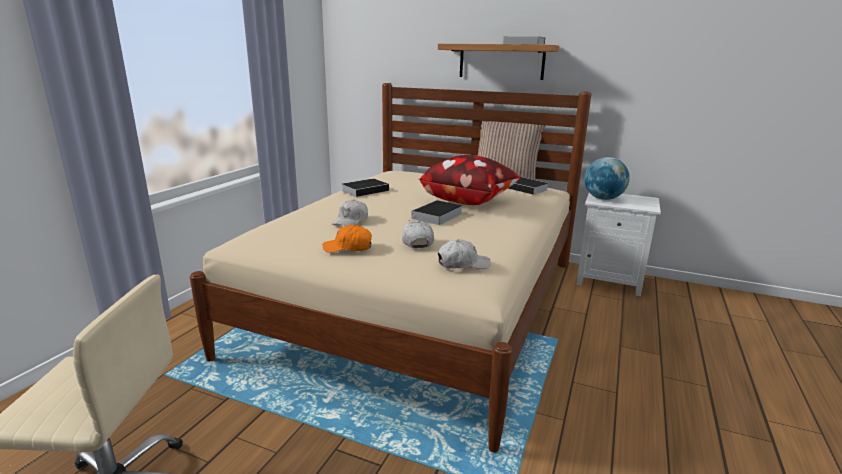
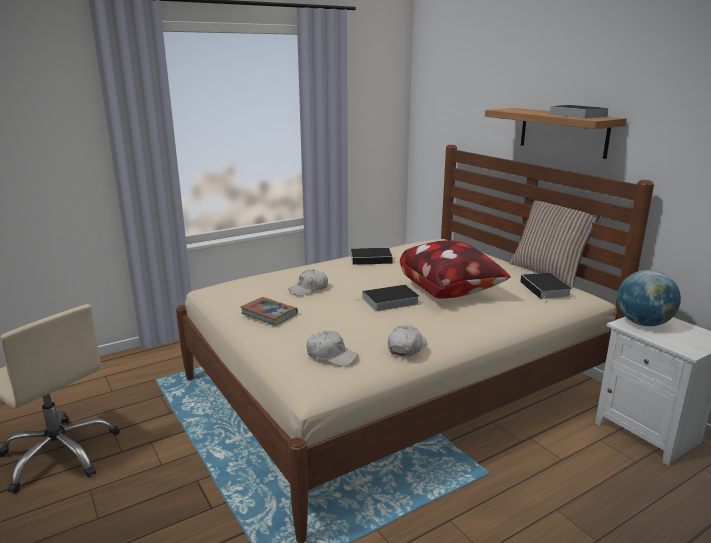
camera: 35 degrees right, 0 degrees up
(348, 247) = (269, 314): orange cap -> book
(417, 241) = (328, 323): white cap -> white cap (406, 347)

